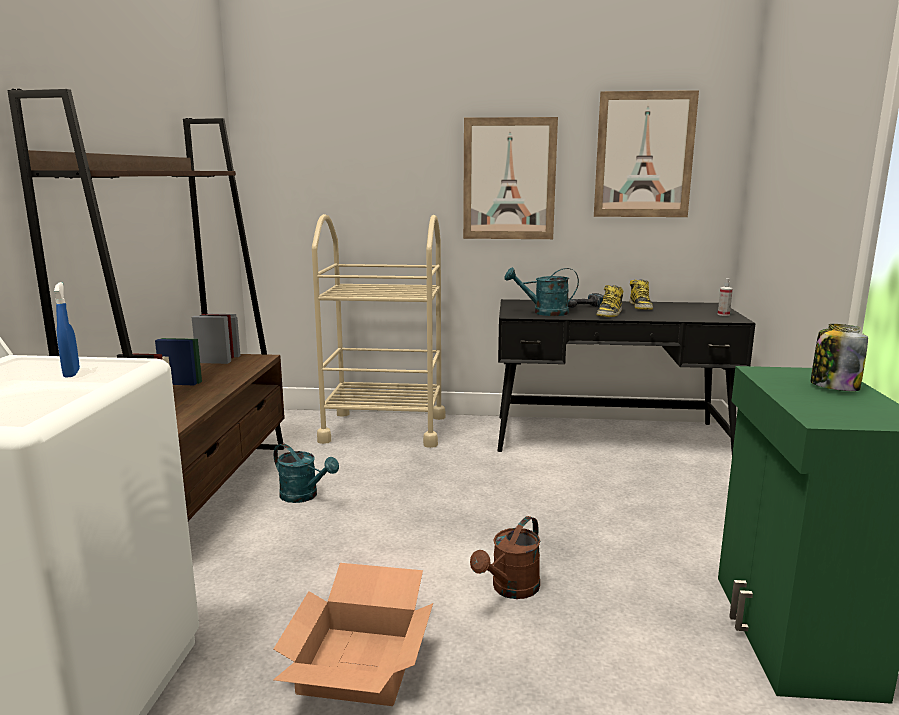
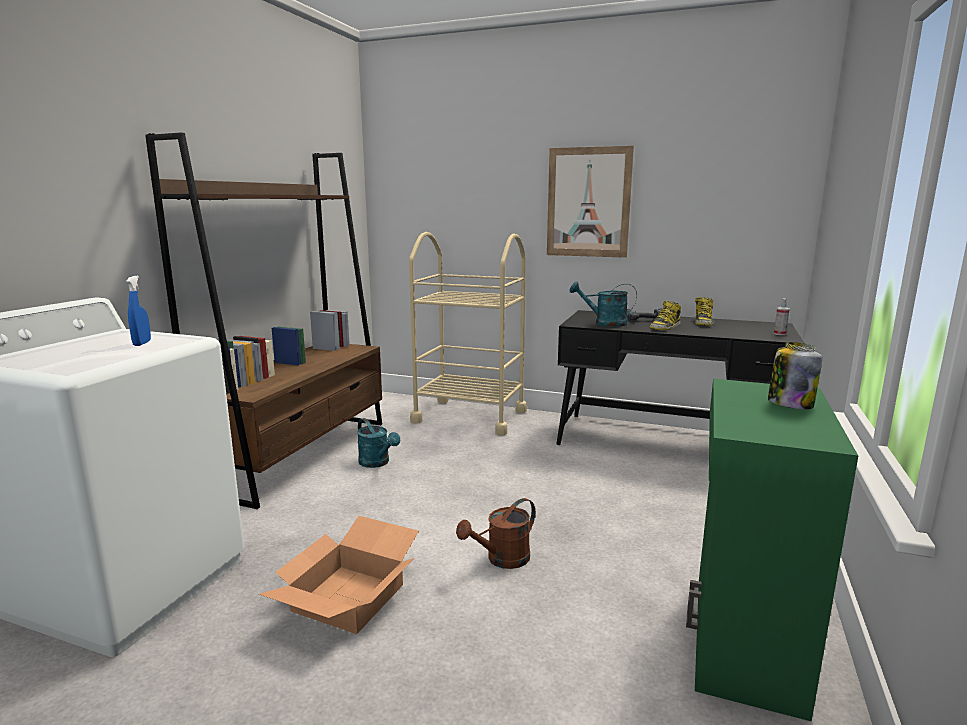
camera: 15 degrees right, 0 degrees up
(644, 155) = (715, 180): picture -> none

